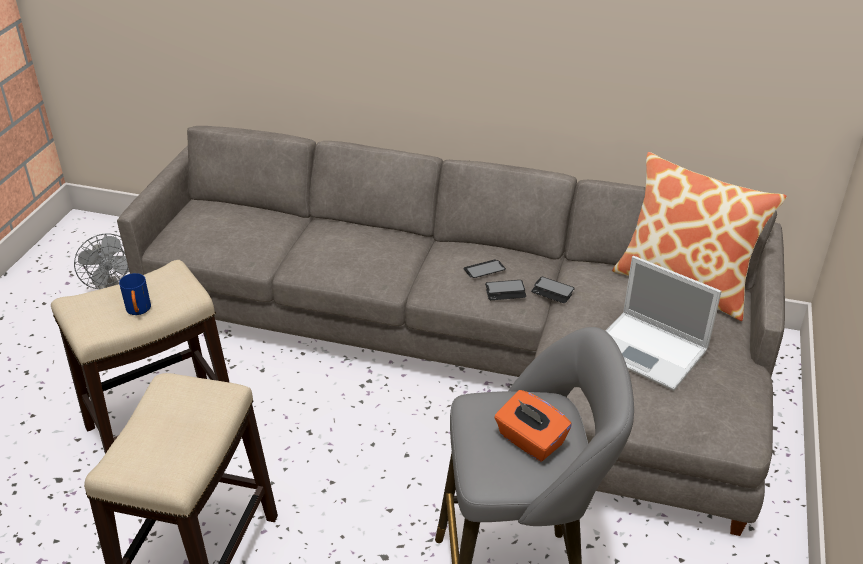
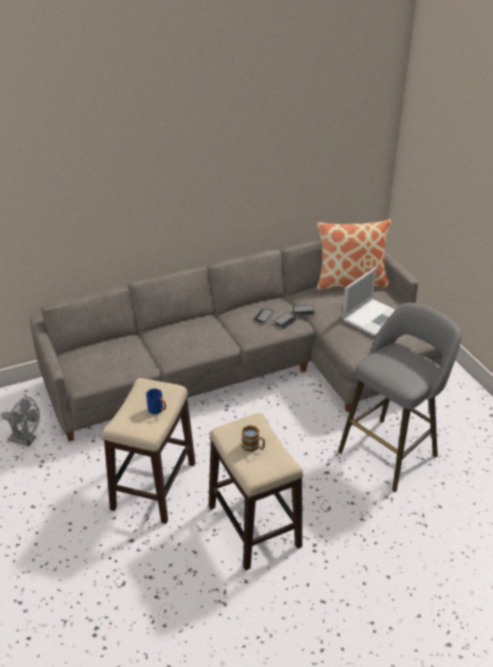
camera: 40 degrees left, 0 degrees up
(170, 428) = (253, 447): none -> mug
(530, 441) = (408, 364): orange tissue box -> none
(650, 351) = (372, 316): laptop -> laptop turned 45 degrees counterclockwise

